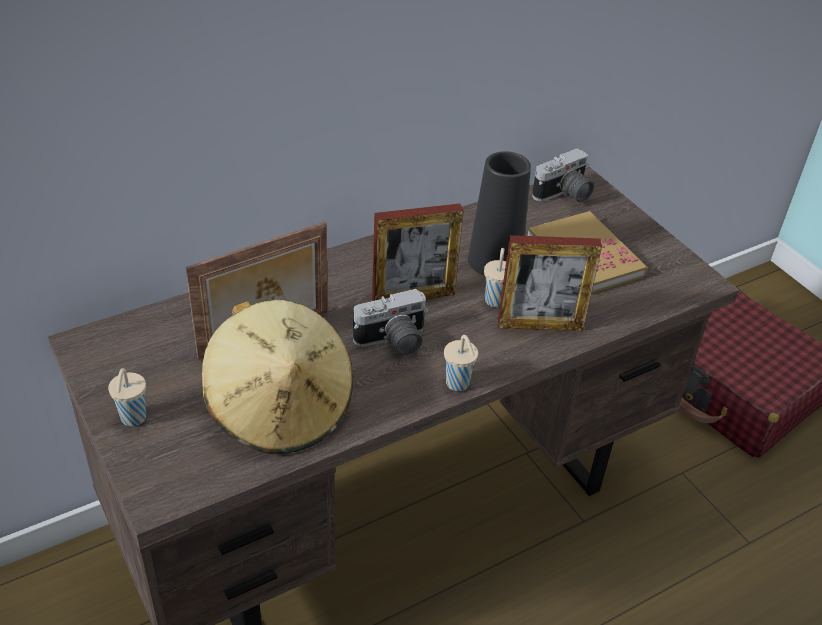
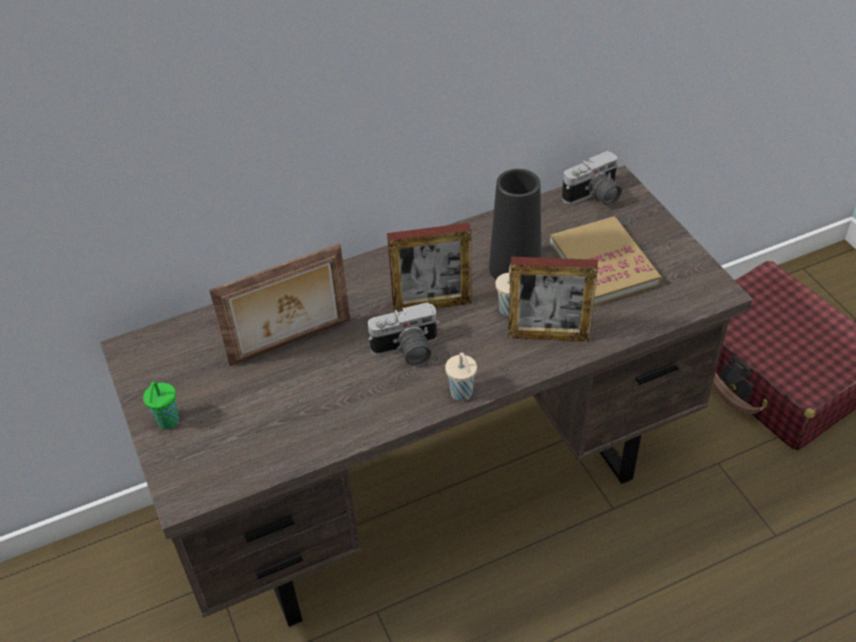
camera: 10 degrees right, 5 degrees up
(133, 419) = (167, 422): beige cup -> green cup
(281, 408) = (297, 415): beige hat -> none

